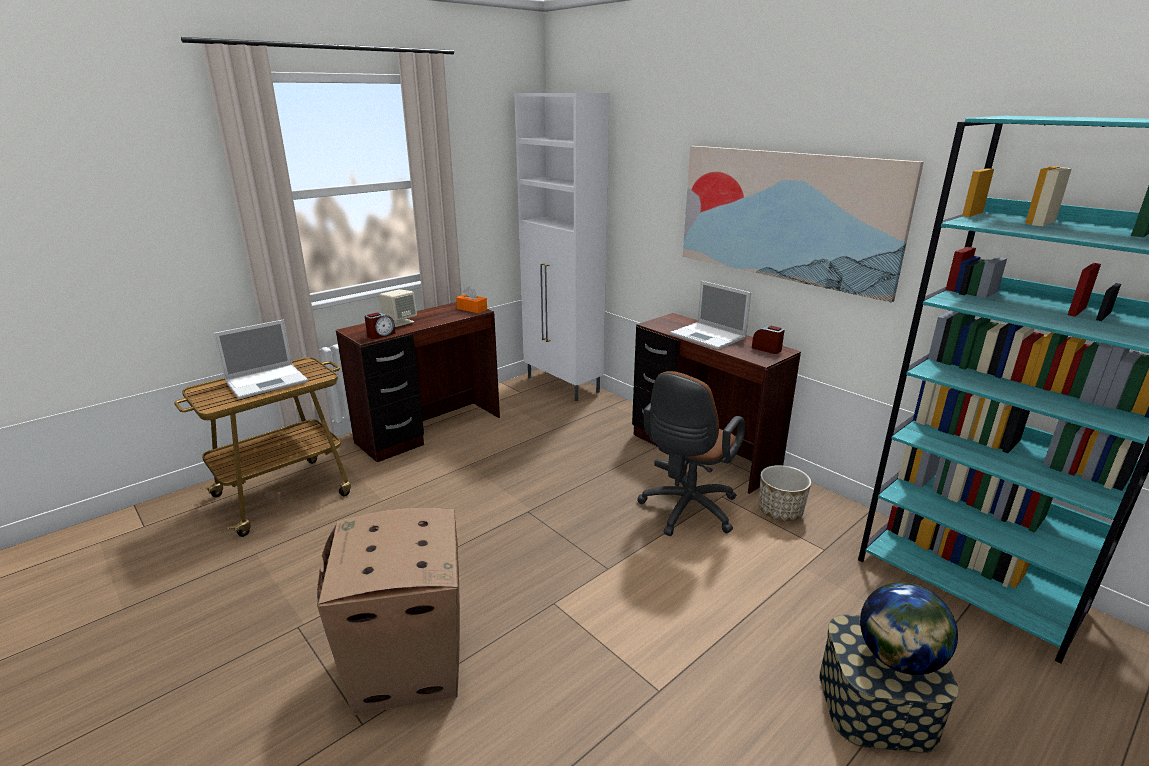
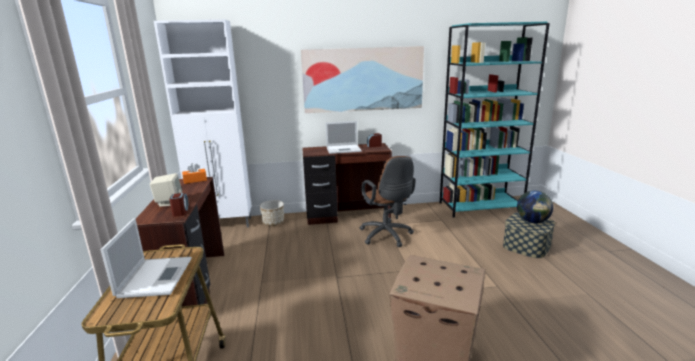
camera: 55 degrees left, 5 degrees down
(780, 511) = (409, 218): planter -> planter (273, 222)

